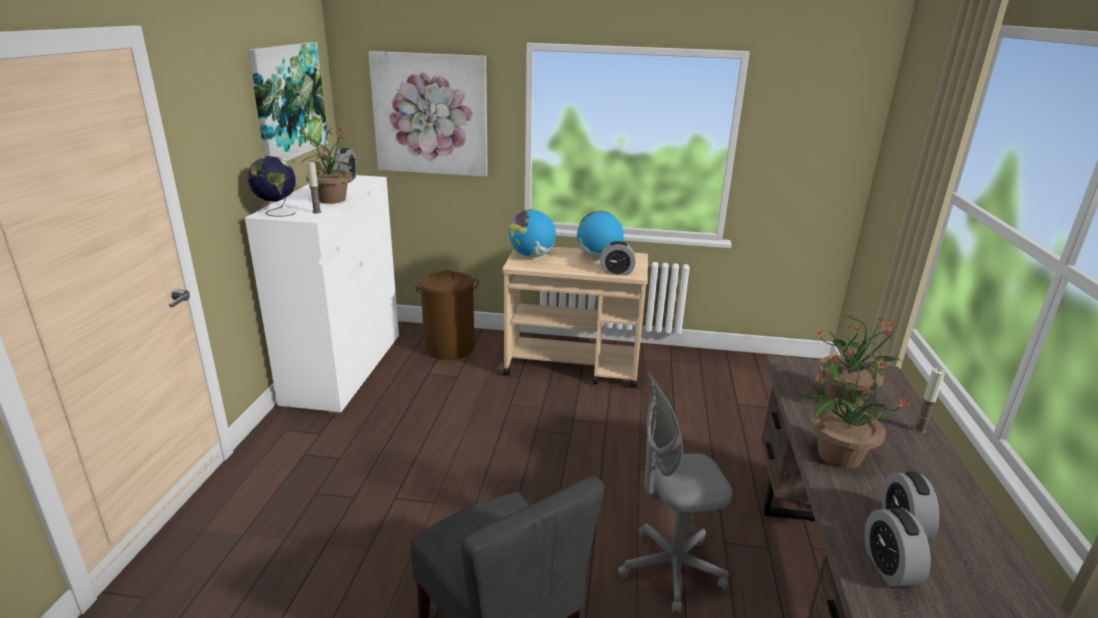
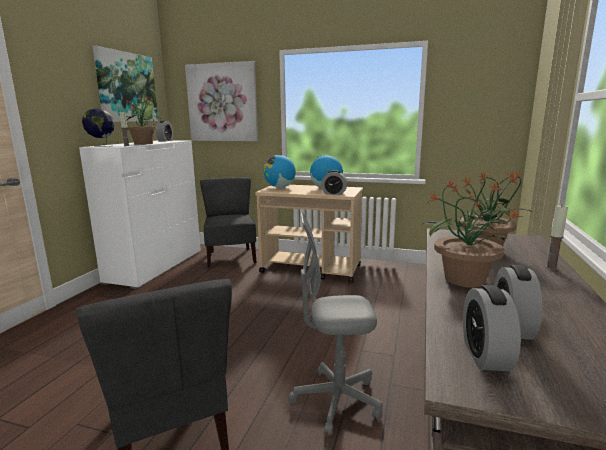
camera: 10 degrees right, 10 degrees down
(450, 348) = (231, 257): brown laundry basket -> grey chair

